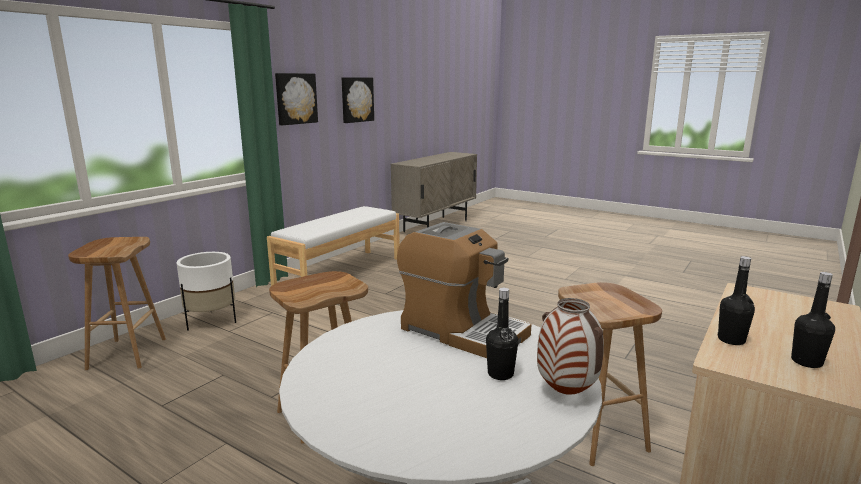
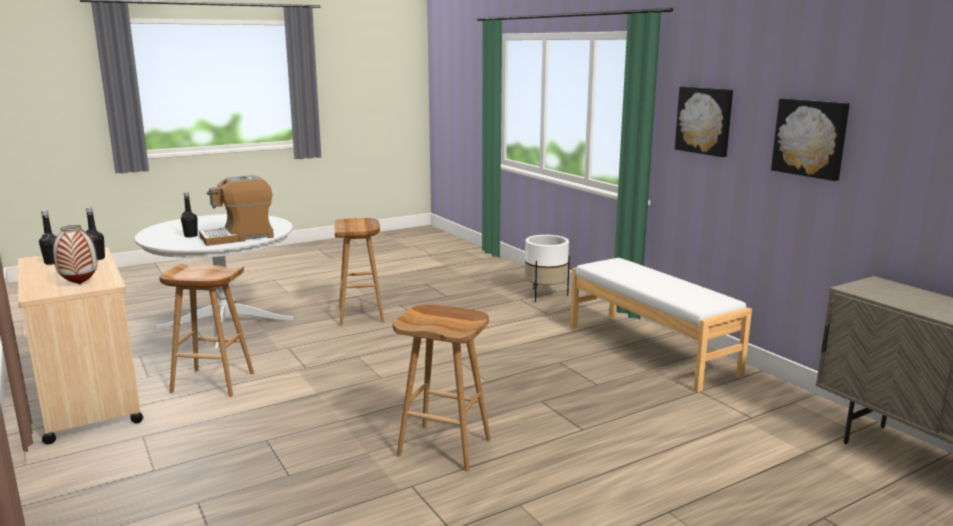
camera: 115 degrees right, 0 degrees up
(127, 353) = (509, 276): brown stool -> brown stool (446, 447)
(567, 393) = (155, 240): vase -> vase (79, 284)

